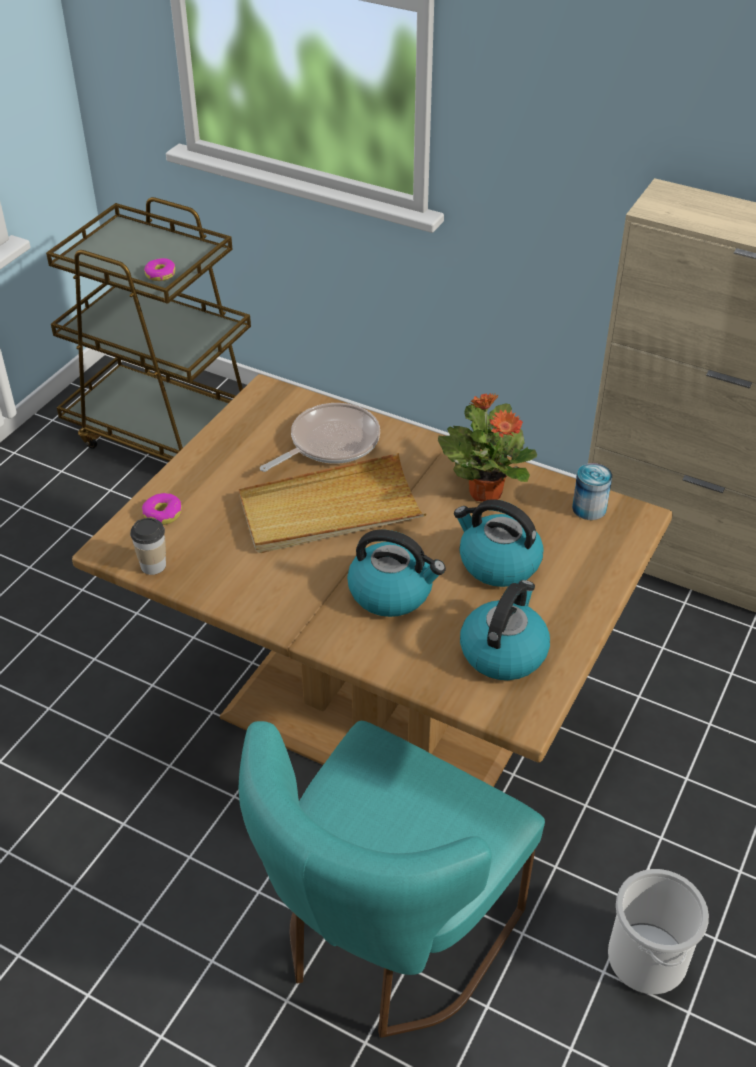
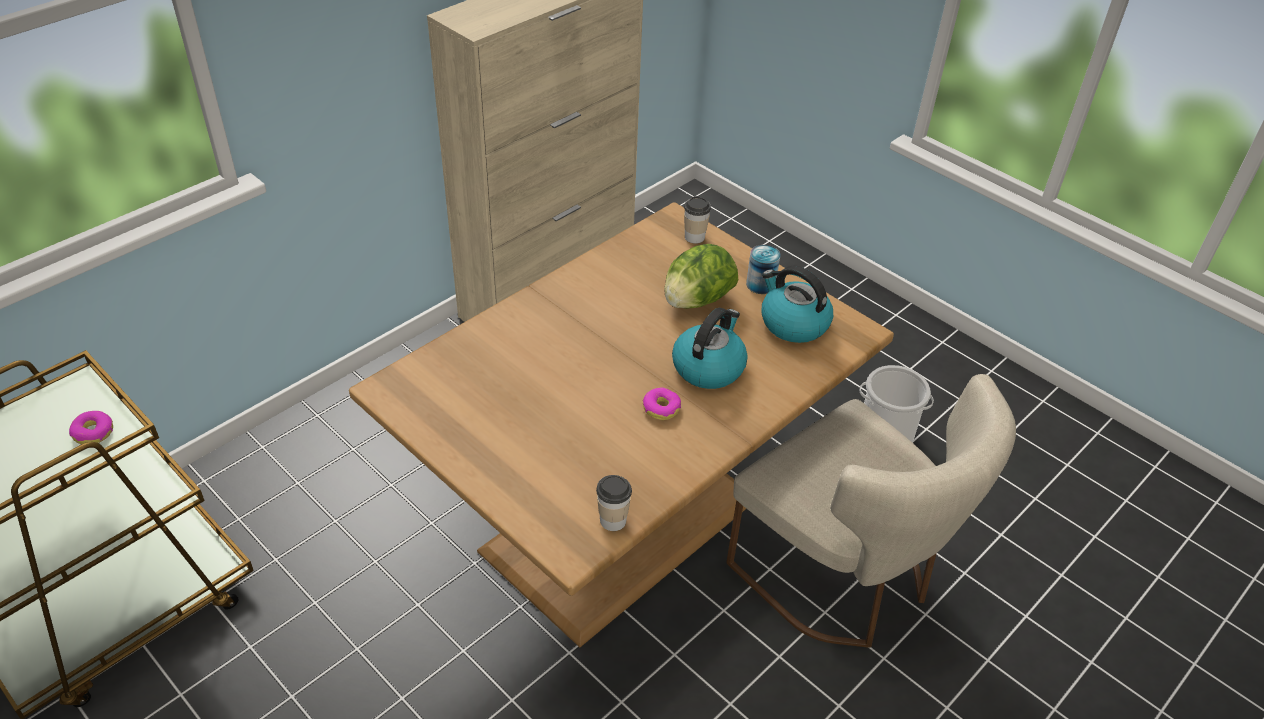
camera: 75 degrees left, 0 degrees up
(163, 514) = (539, 501): donut -> donut (661, 408)
(330, 443) = (494, 361): frying pan -> none
(330, 510) = (589, 381): beige tray -> none
(386, 941) = (844, 578): turquoise chair -> beige chair
(485, 491) = (609, 285): potted plant -> none
(497, 563) = (697, 301): kettle -> lettuce
(589, 508) = (655, 238): can -> can (760, 284)
(612, 540) = (694, 237): none -> cup

